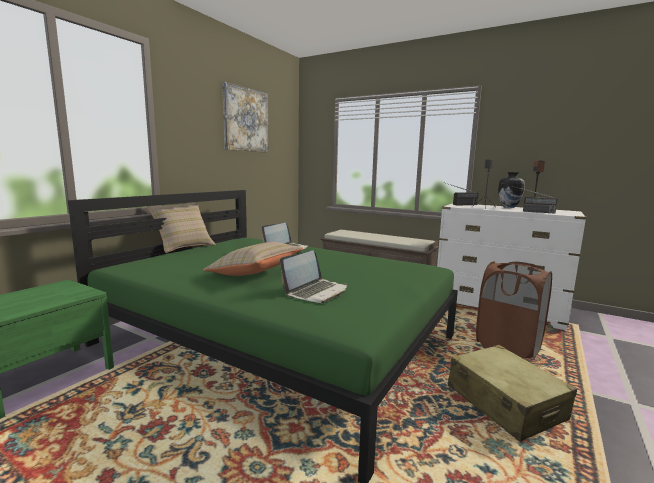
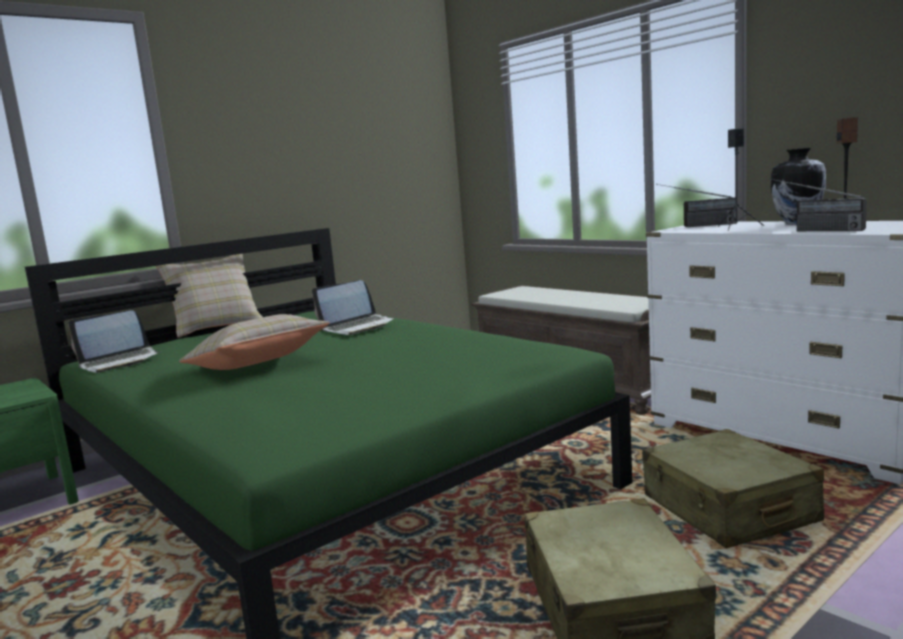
camera: 20 degrees right, 0 degrees up
(246, 120) = (334, 109): picture -> none
(316, 292) = (301, 394): laptop -> laptop (120, 362)
(508, 347) = (728, 509): brown laundry basket -> beige suitcase

